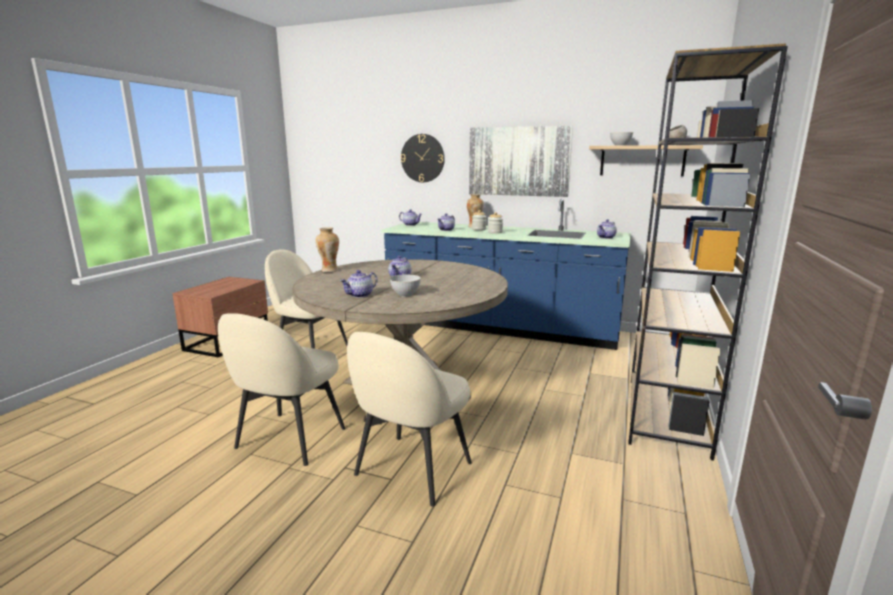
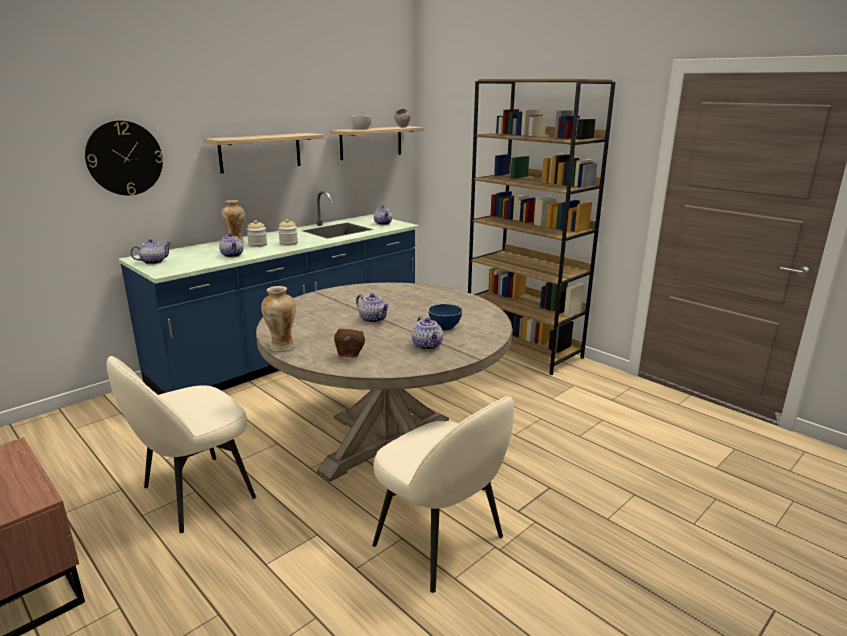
camera: 65 degrees left, 5 degrees up
(325, 283) = (350, 356): none -> brown bowl
(405, 294) = (444, 327): grey bowl -> blue bowl
(411, 470) = (541, 474): beige chair -> none
(518, 161) = (260, 152): picture -> shelf

